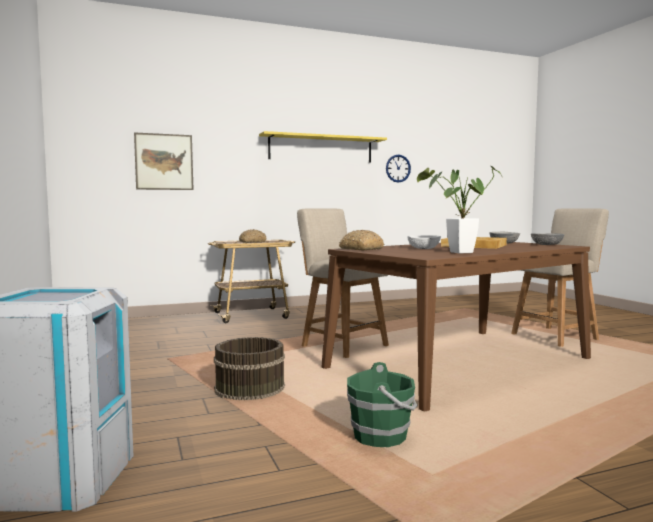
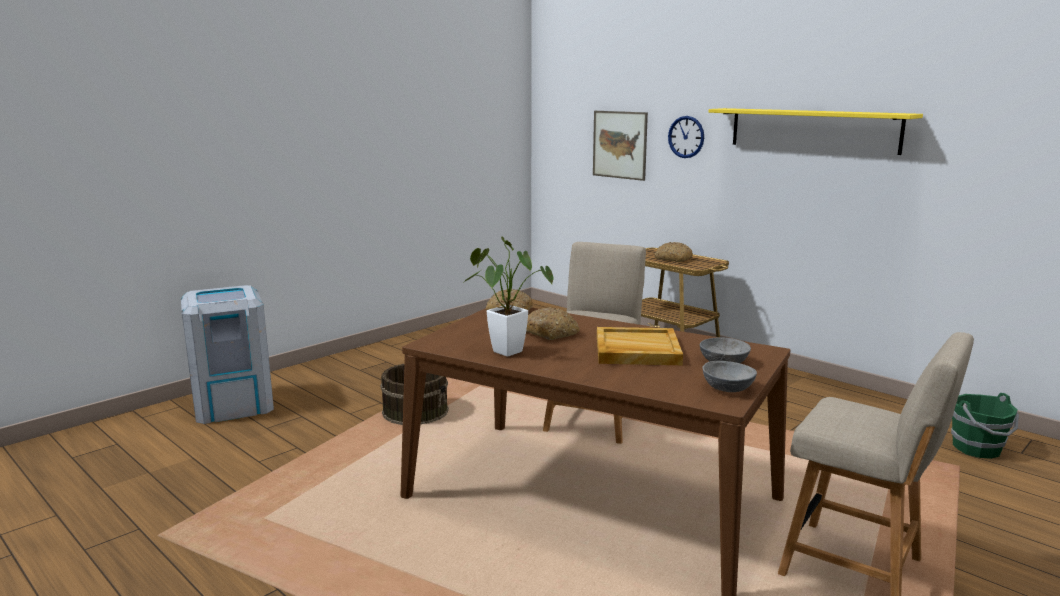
camera: 65 degrees right, 10 degrees up
(382, 437) = (332, 487): green bucket -> green bucket (978, 449)
(398, 168) = (961, 168): wall clock -> wall clock (686, 137)
(424, 248) = (551, 333): white bowl -> bread

